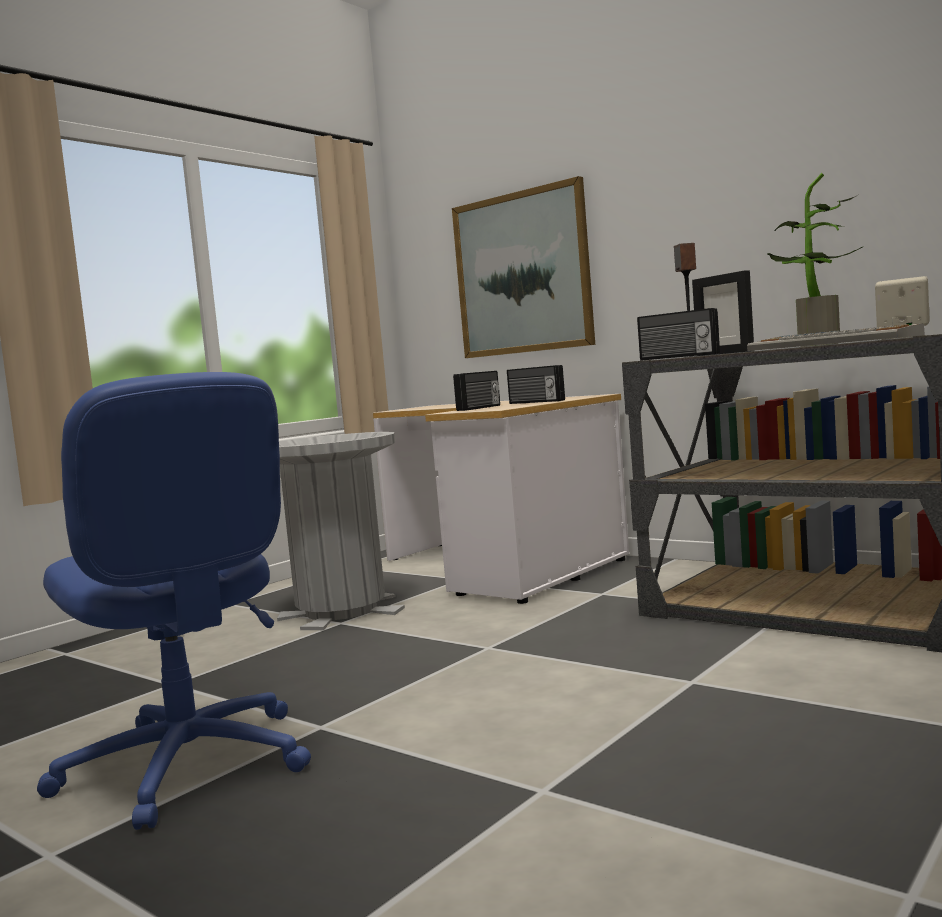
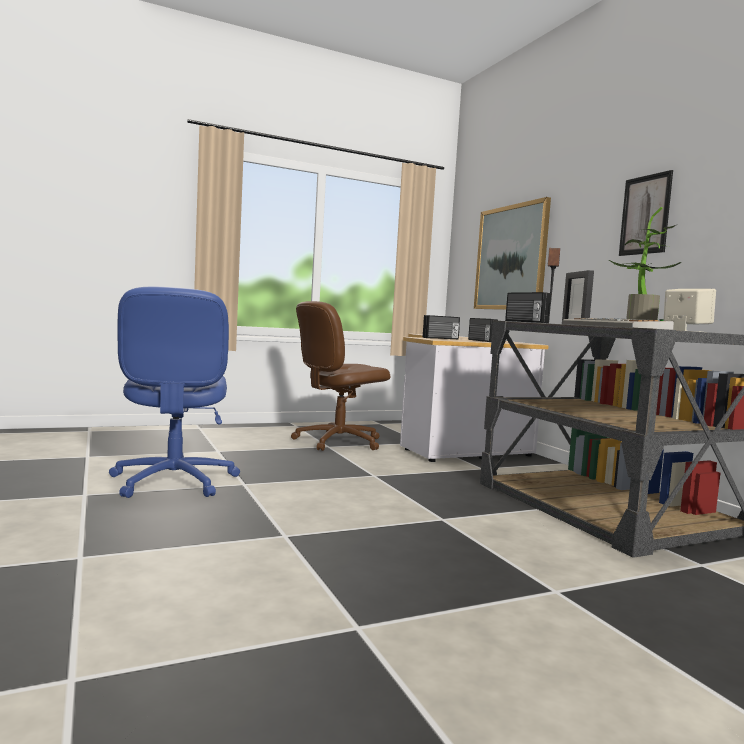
camera: 25 degrees right, 0 degrees up
(341, 611) = (338, 441): grey trash can -> brown office chair
(755, 190) = (645, 215): none -> picture

